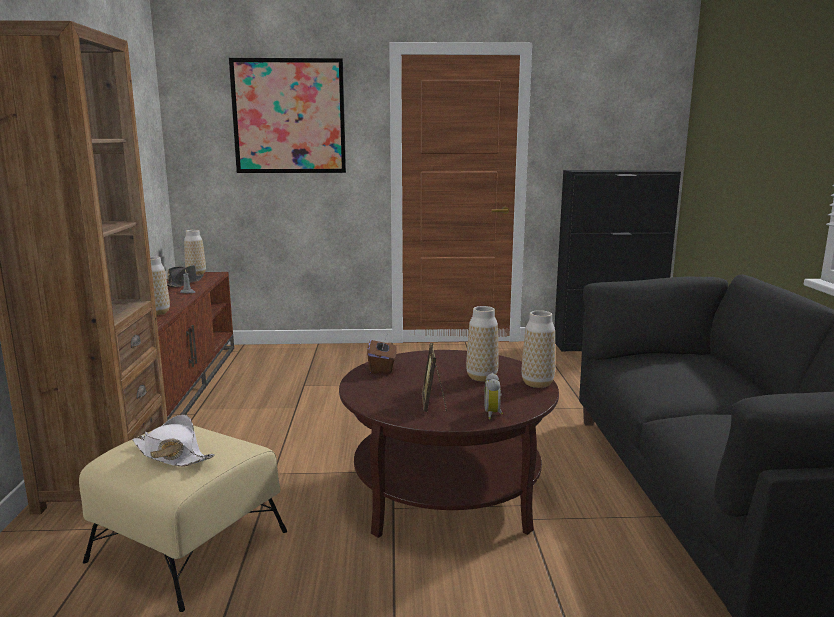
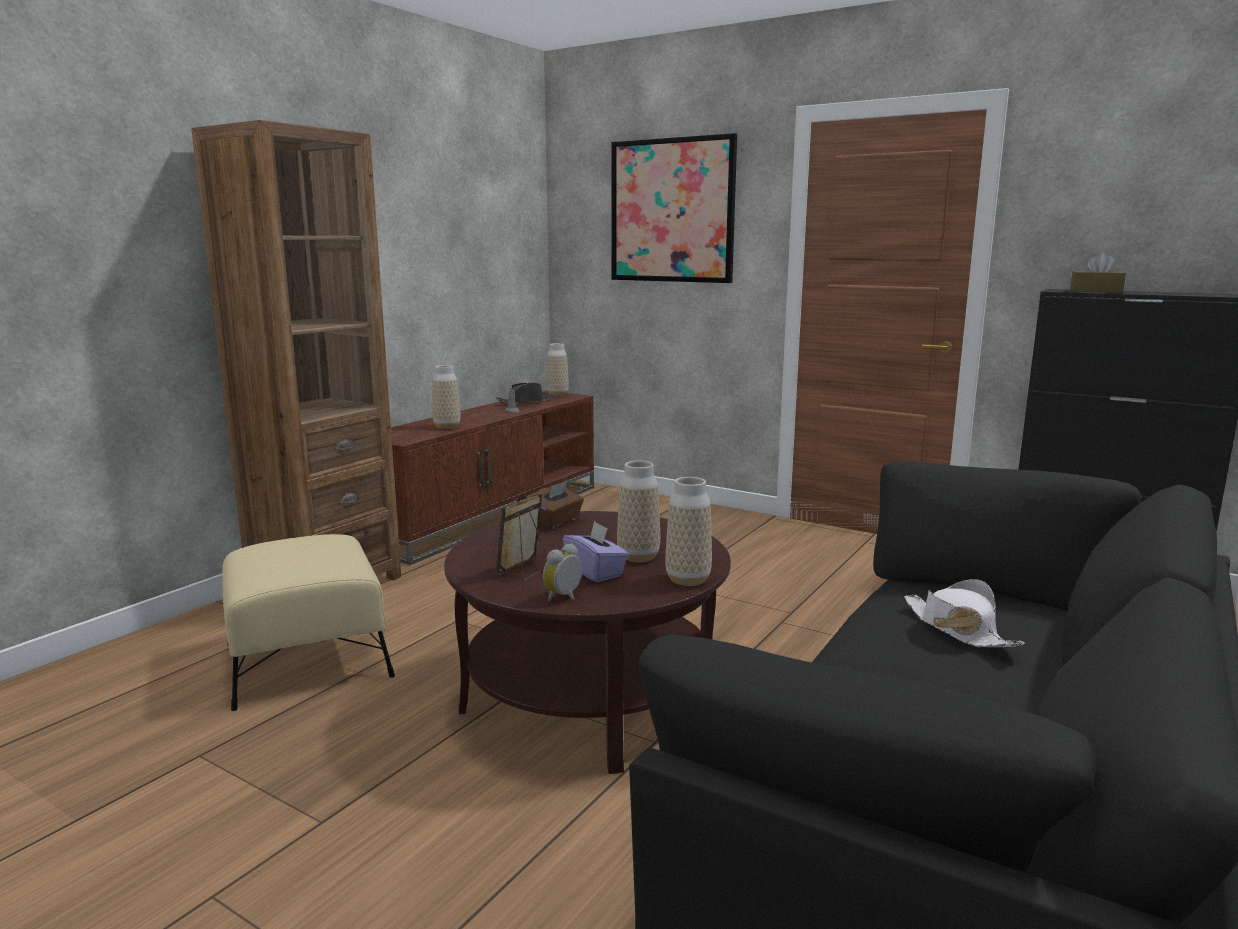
camera: 35 degrees right, 0 degrees up
(172, 455) = (282, 559): white hat -> white hat (957, 629)
(477, 393) = (595, 572): none -> purple tissue box
(597, 170) = (1096, 291): none -> brown tissue box

